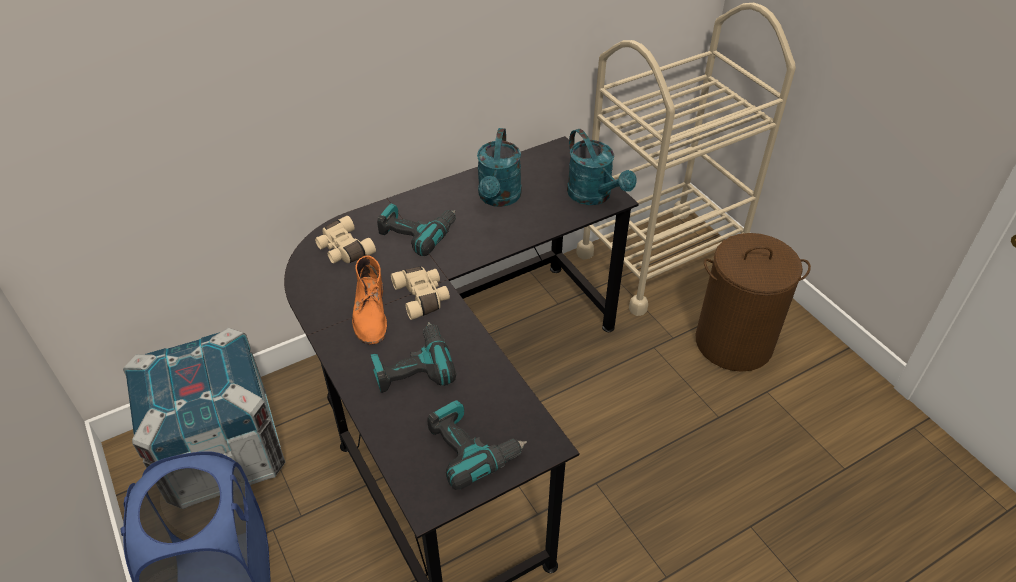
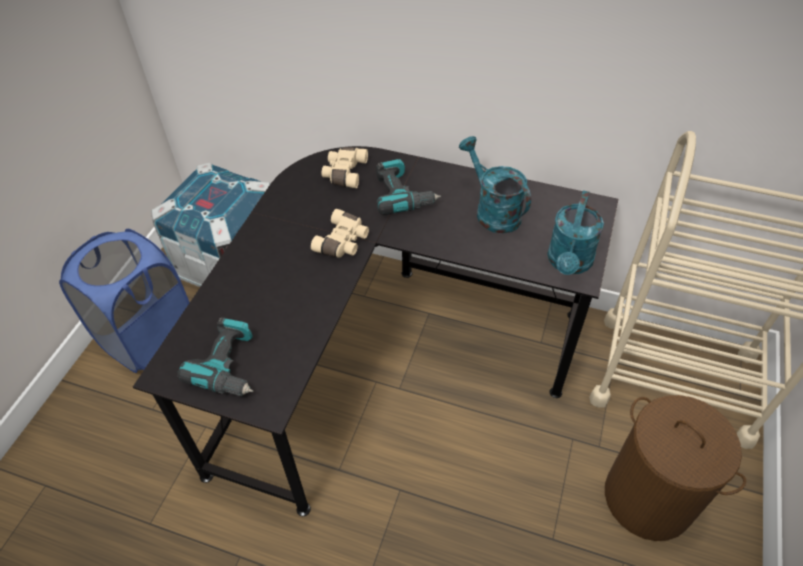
camera: 50 degrees right, 5 degrees up
(370, 313) = (300, 227): orange boot -> none
(412, 367) = (273, 282): power drill -> none
(498, 198) = (492, 211): turquoise watering can -> turquoise watering can turned 90 degrees clockwise

